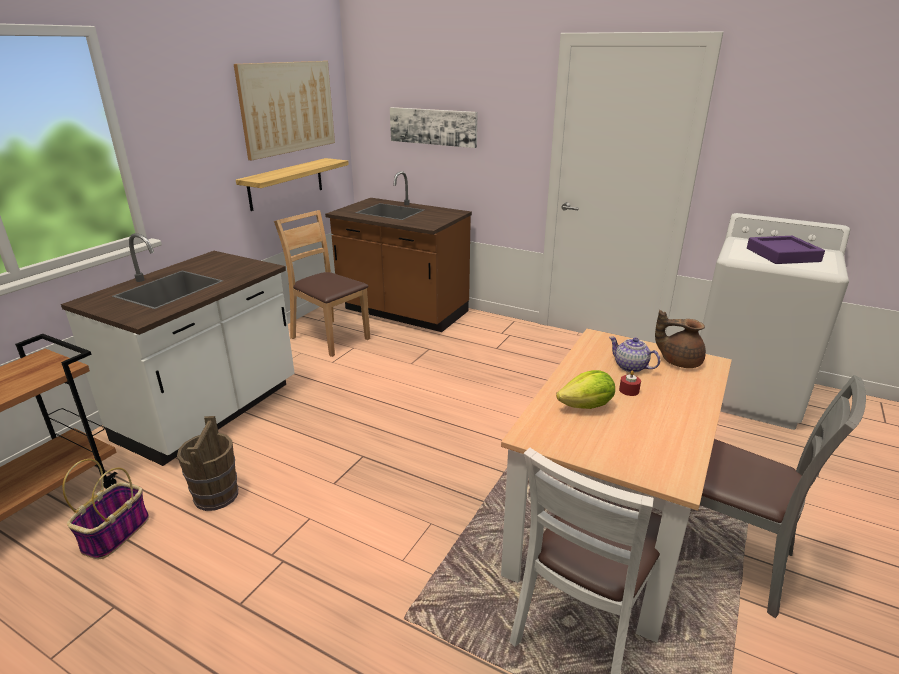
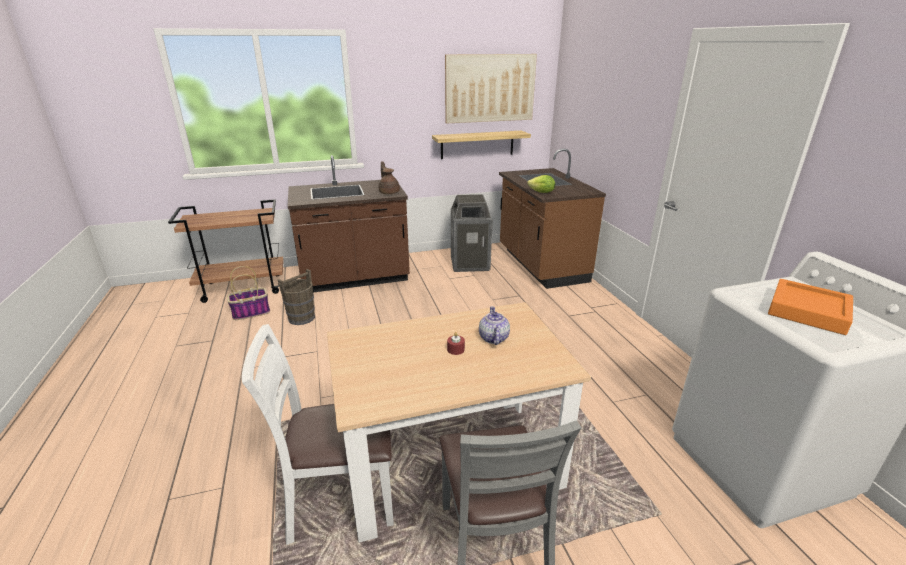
camera: 45 degrees right, 0 degrees up
(211, 413) = (355, 278): white counter -> brown counter
(330, 337) = (470, 264): brown chair -> trash can
(433, 126) = (597, 113): picture -> none
(587, 406) = (408, 342): lettuce -> lettuce (542, 192)
(678, 361) = (539, 354): brown teapot -> brown teapot (389, 192)
(782, 255) = (808, 311): purple tray -> orange tray

